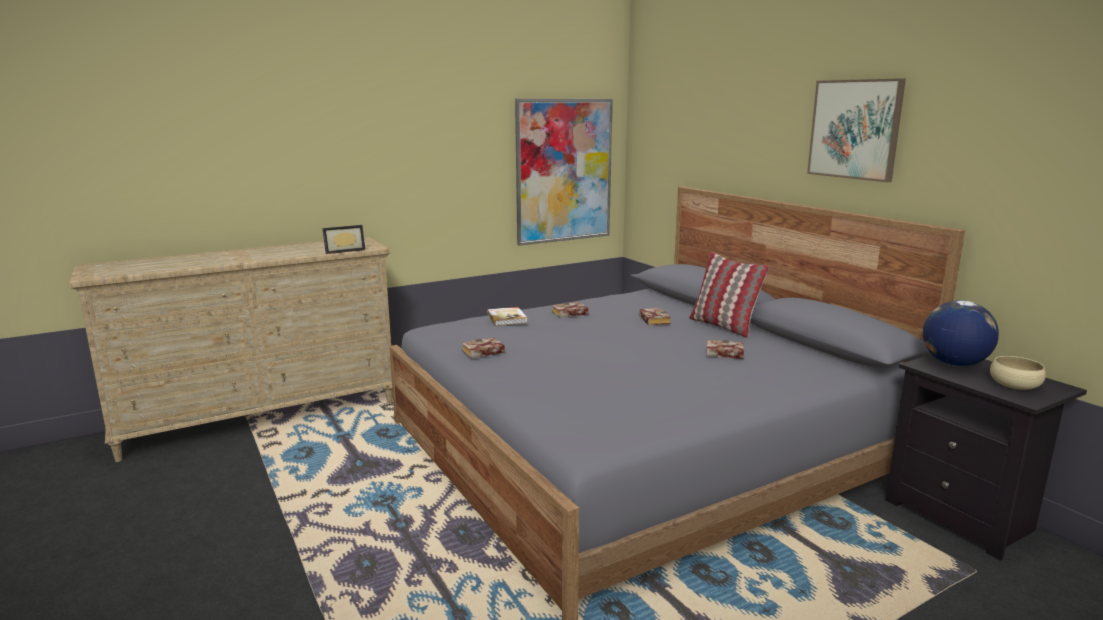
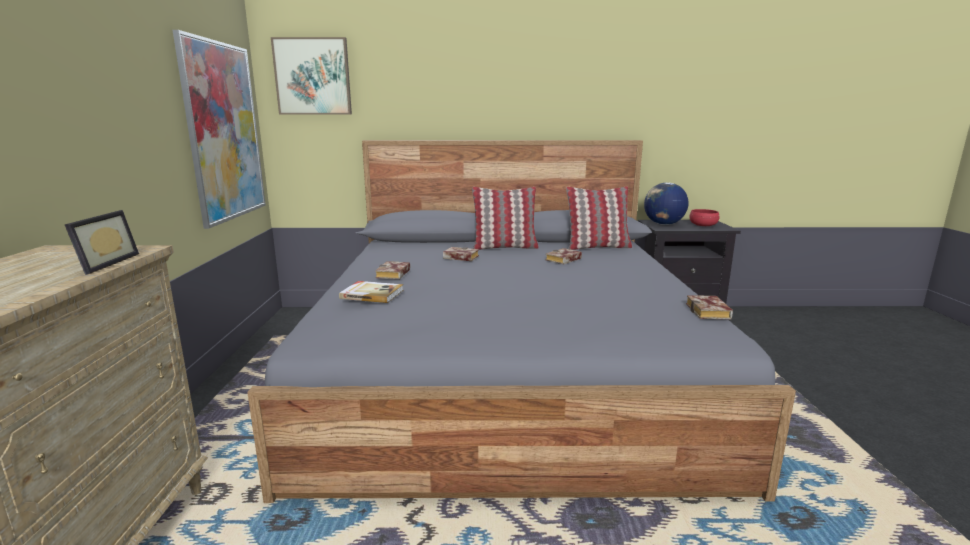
camera: 60 degrees left, 0 degrees up
(482, 352) = (453, 327): book -> book (710, 312)
(810, 358) = (597, 247): none -> pillow
(855, 129) = (548, 76): picture -> picture (313, 77)
(1014, 385) = (703, 225): beige bowl -> red bowl

